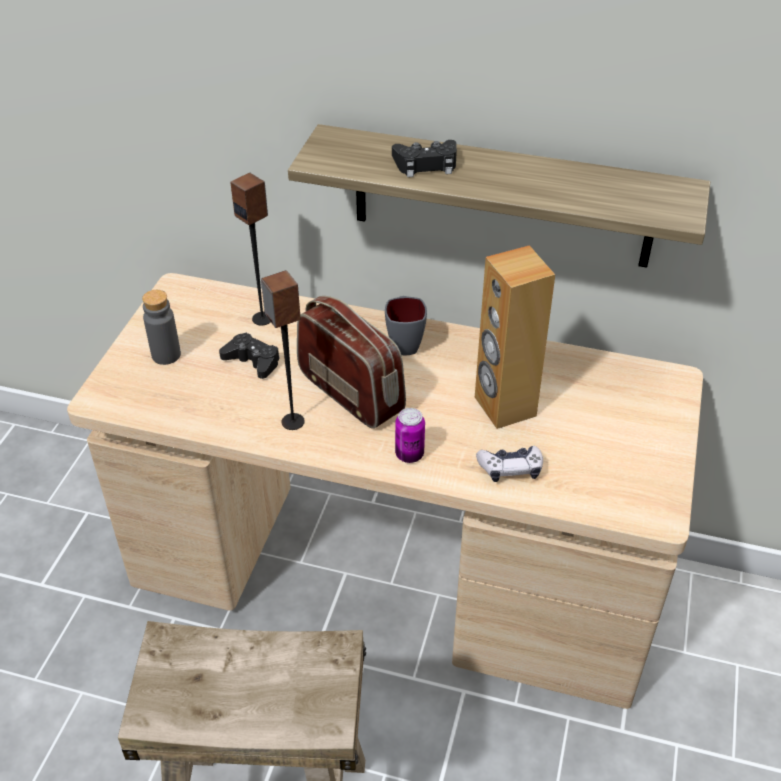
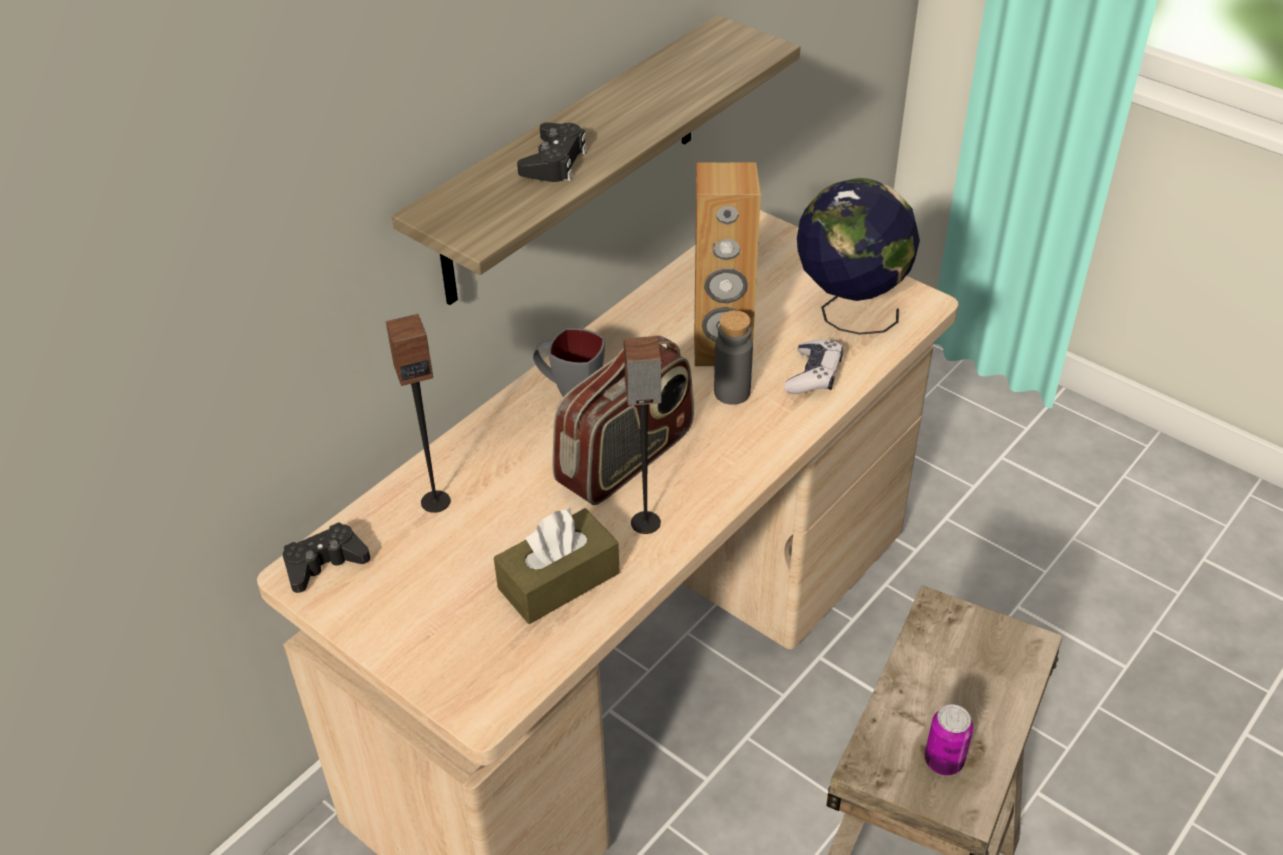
camera: 65 degrees left, 0 degrees up
(166, 355) = (440, 616): grey bottle -> grey bottle (732, 392)
(219, 397) = (558, 580): none -> brown tissue box
(252, 361) = (512, 532): black game controller -> black game controller (324, 564)
(351, 392) = (626, 459): radio -> radio turned 150 degrees clockwise
(409, 454) = (753, 442): can -> can (943, 761)
(608, 470) = (849, 312): none -> globe

